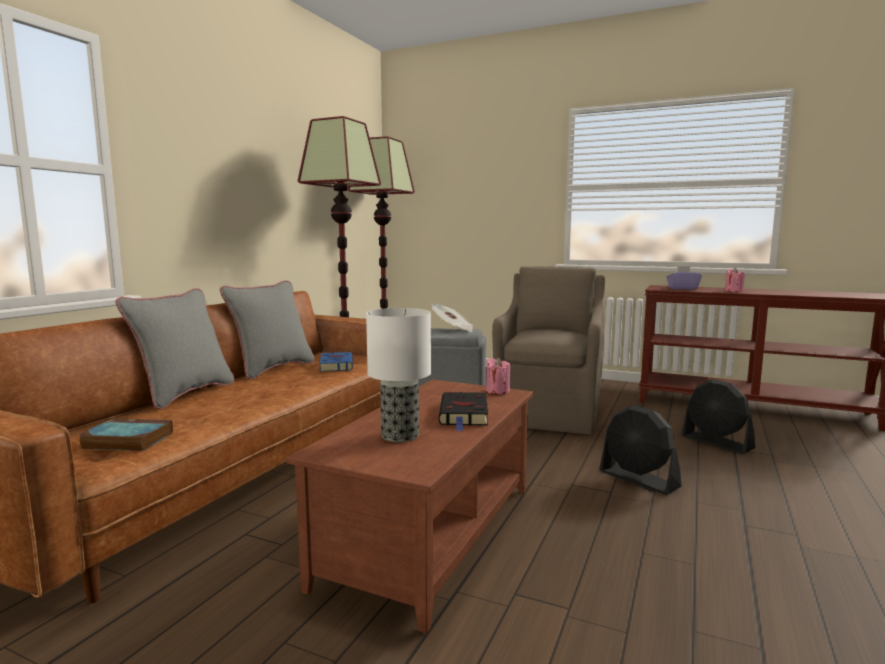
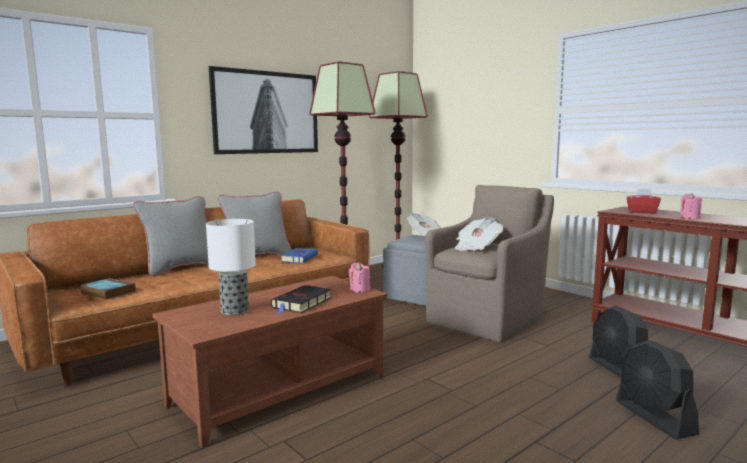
camera: 25 degrees right, 0 degrees up
(243, 176) = (267, 112): none -> picture
(545, 334) = (476, 247): none -> newspaper
(639, 479) = (491, 386): black fan -> black fan (654, 417)
(682, 288) = (642, 212): purple tissue box -> red tissue box

